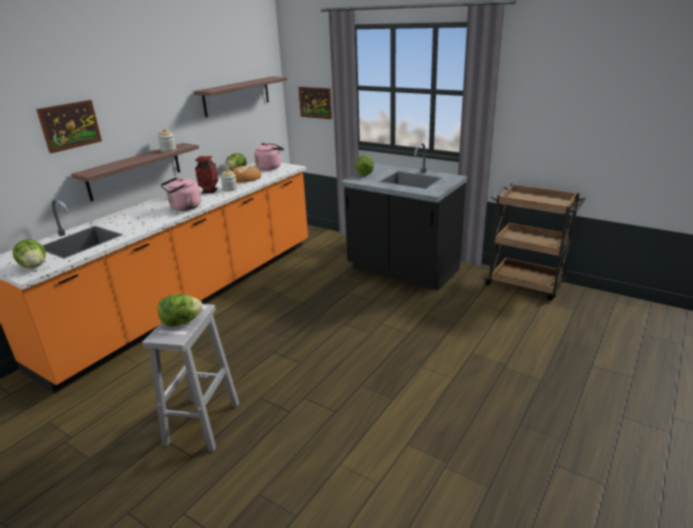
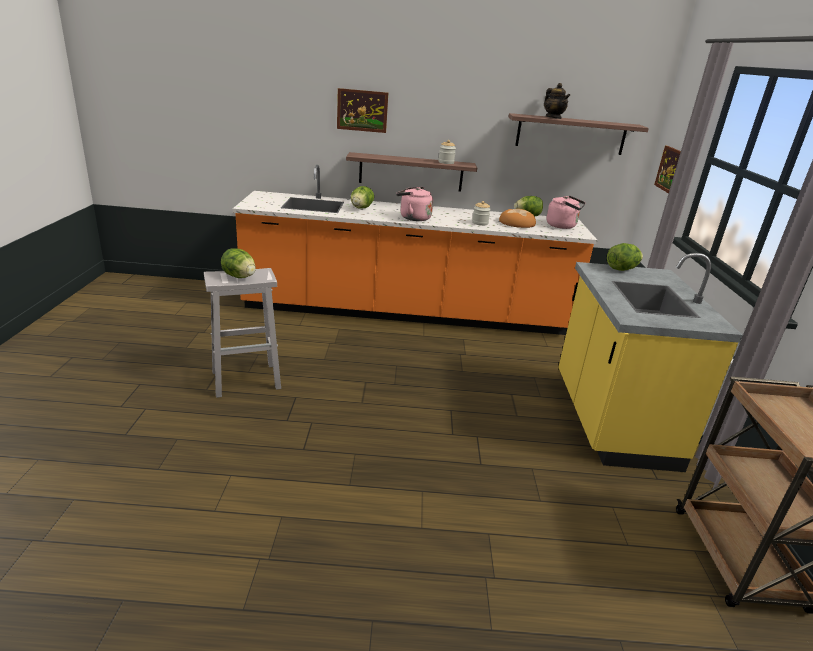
camera: 55 degrees right, 0 degrees up
(34, 266) = (261, 204): lettuce -> lettuce (361, 208)
(209, 191) = (462, 217): vase -> none
(229, 86) = (553, 118): none -> teapot
(402, 270) = (610, 421): black counter -> yellow counter

